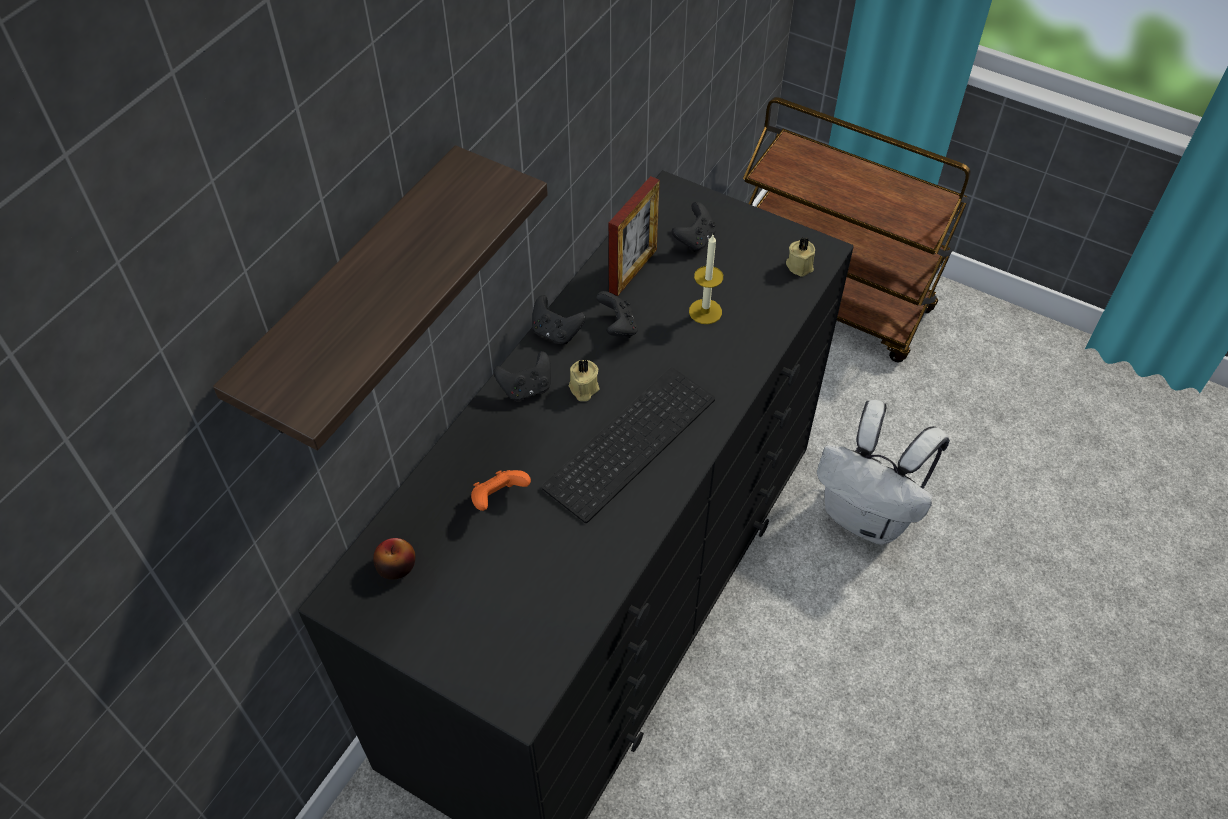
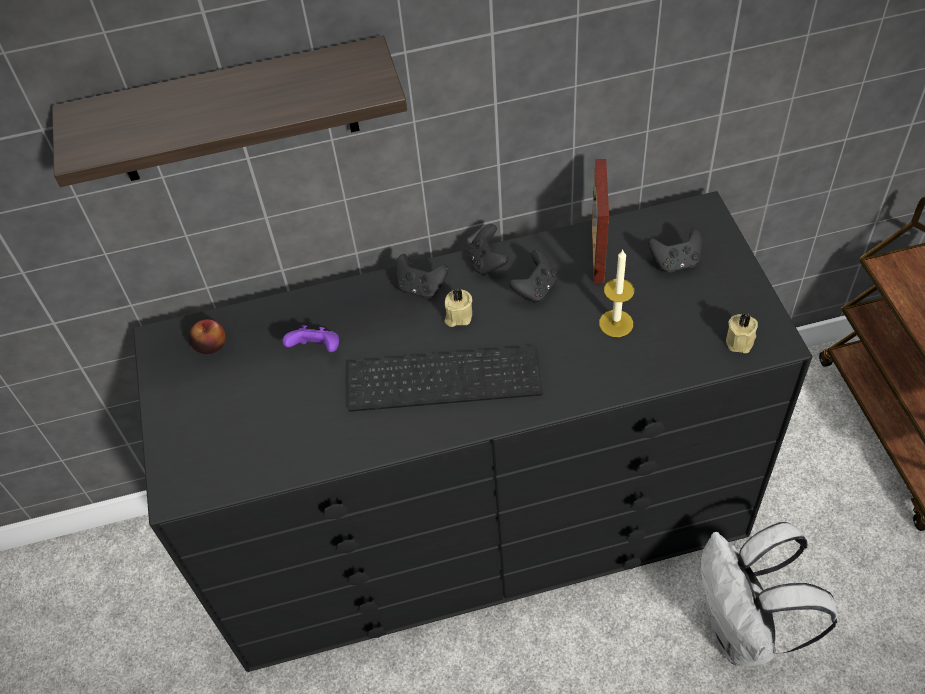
camera: 50 degrees right, 0 degrees up
(499, 498) = (317, 349): orange game controller -> purple game controller
(633, 270) = (597, 254): picture frame -> picture frame turned 105 degrees clockwise

